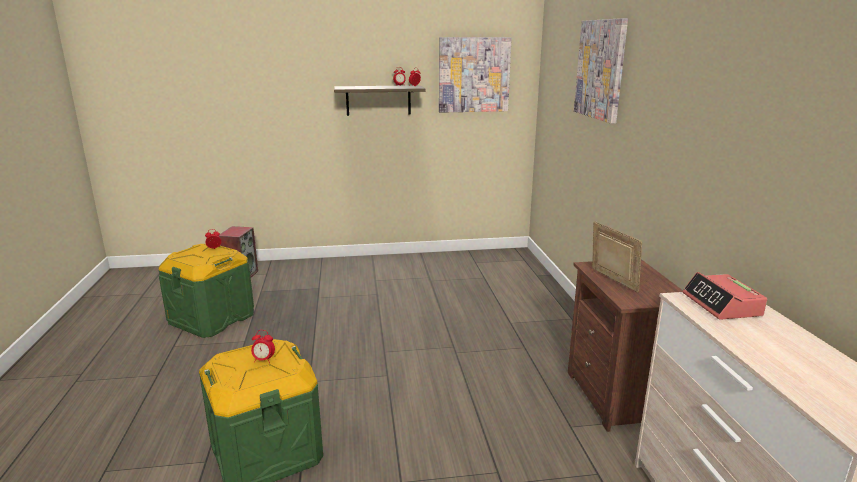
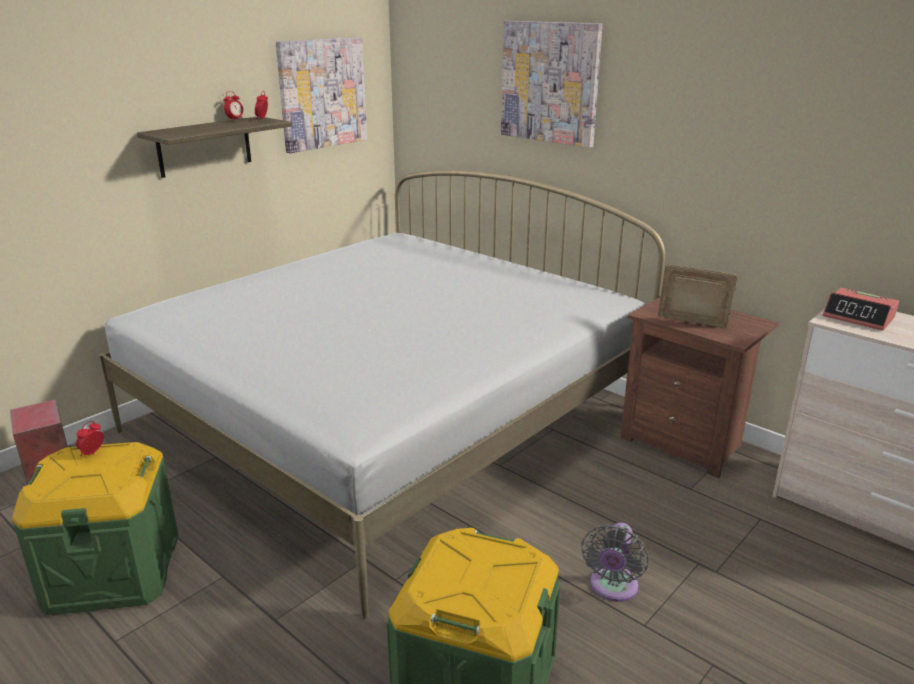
camera: 40 degrees left, 5 degrees up
(263, 360) = (480, 564): alarm clock -> none
(415, 451) = (612, 588): none -> grey fan
(429, 302) = (389, 419): none -> white bed

